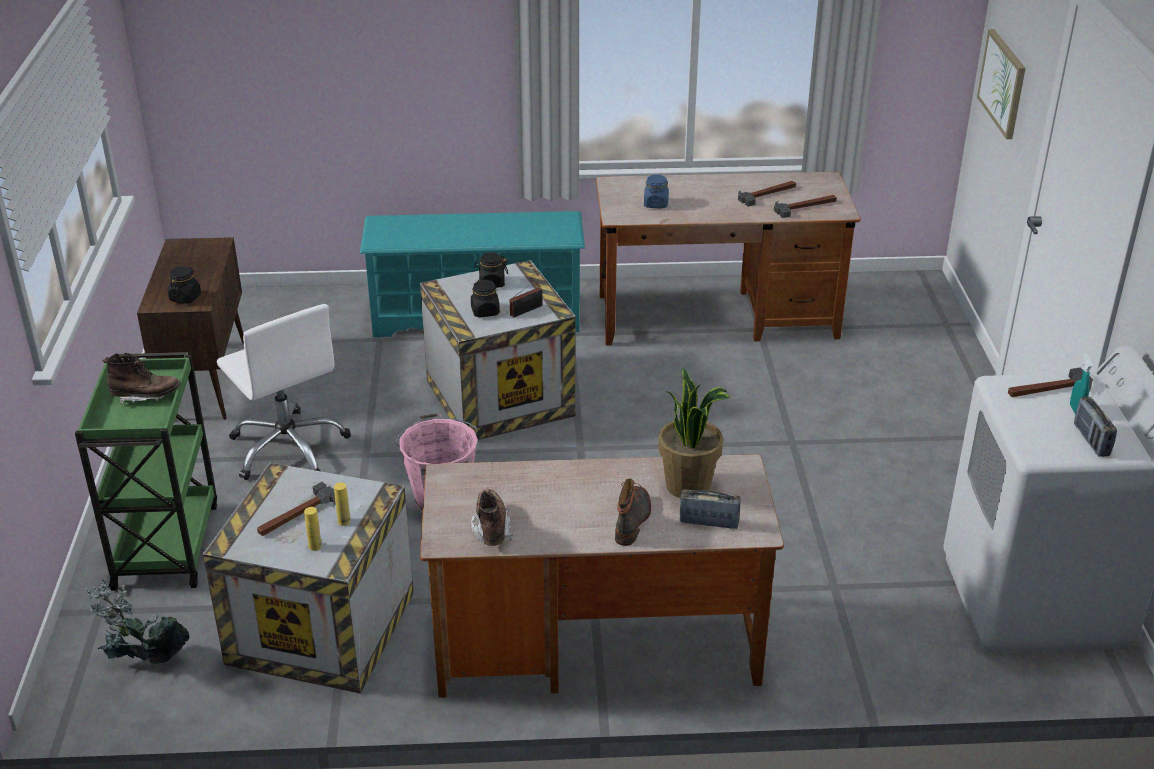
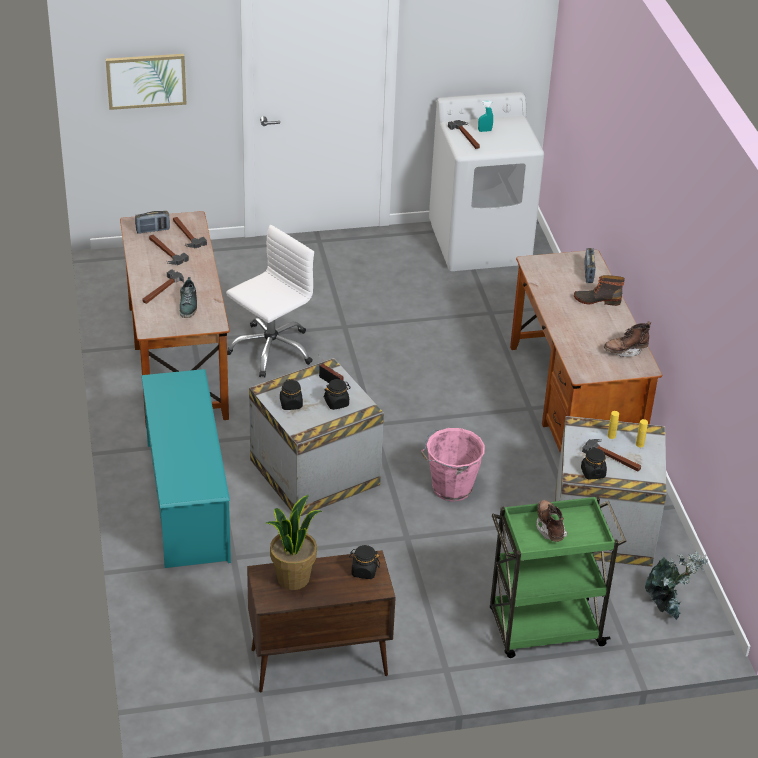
camera: 100 degrees left, 5 degrees up
(275, 491) = (592, 472): none -> black jar
(289, 448) = (407, 584): white office chair -> white office chair (271, 349)
(656, 204) = (188, 305): blue jar -> shoe
(687, 190) = (162, 290): none -> hammer
(689, 486) = (557, 281): potted plant -> potted plant (293, 577)
(1091, 440) = (512, 129): radio -> radio (153, 230)

